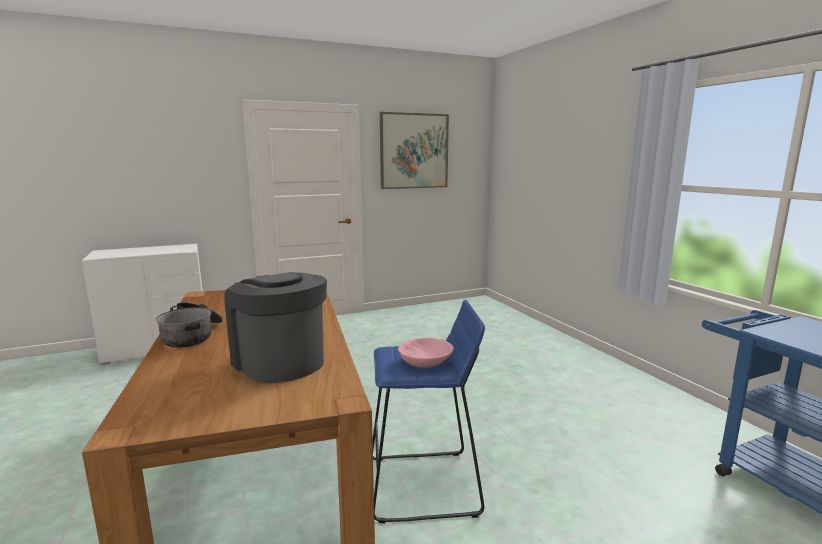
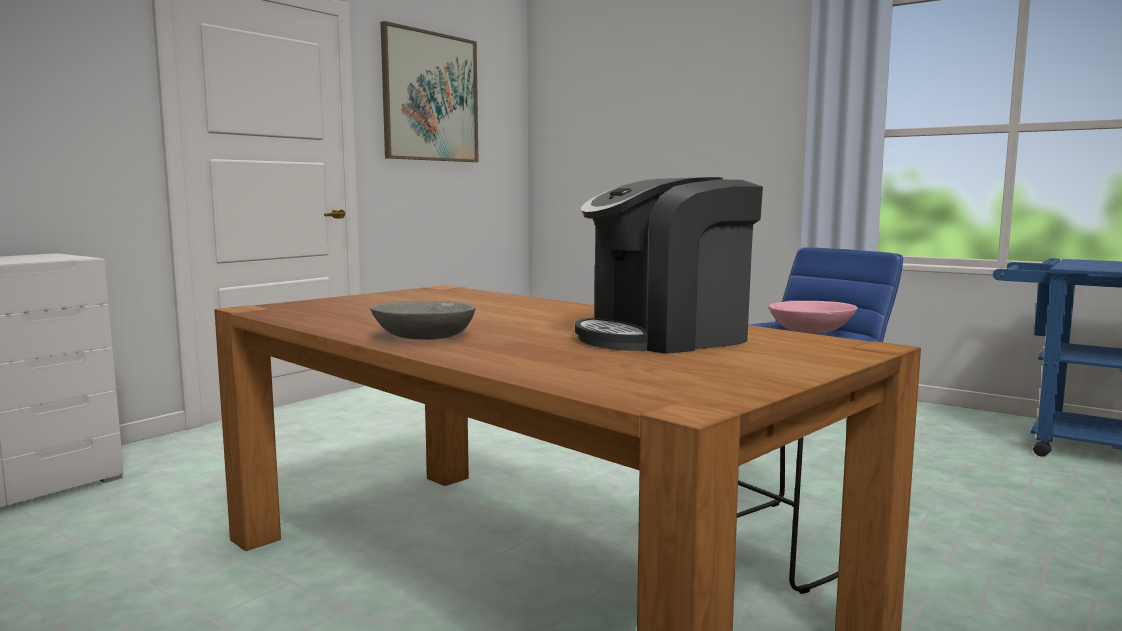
camera: 30 degrees left, 5 degrees down
(192, 335) = (423, 336): cooking pot -> grey bowl
(279, 362) = (666, 337): coffee machine -> coffee machine turned 45 degrees counterclockwise

